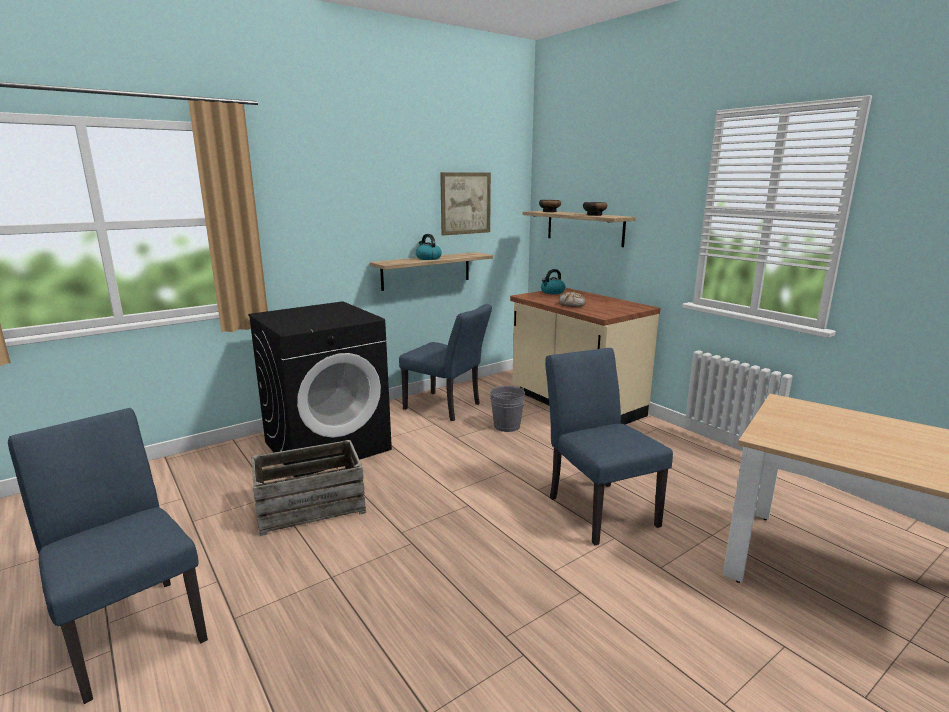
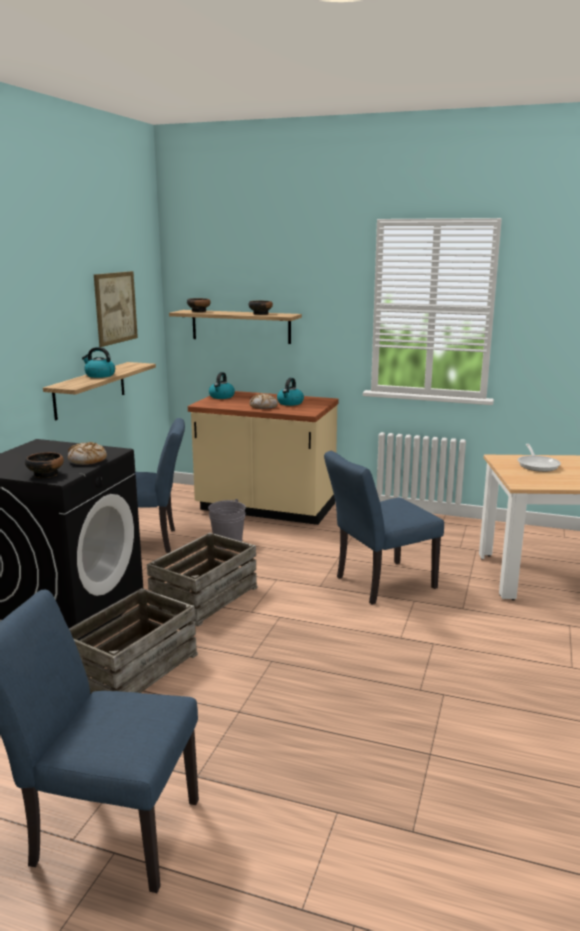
camera: 35 degrees left, 0 degrees up
(289, 325) = (45, 474): none -> bowl
(336, 321) = (87, 460): none -> bread
(431, 466) = (204, 597): none -> crate
(597, 507) = (378, 584): blue chair -> blue chair turned 60 degrees counterclockwise
(602, 305) = (290, 403): none -> kettle
(827, 420) = (537, 465): none -> frying pan

